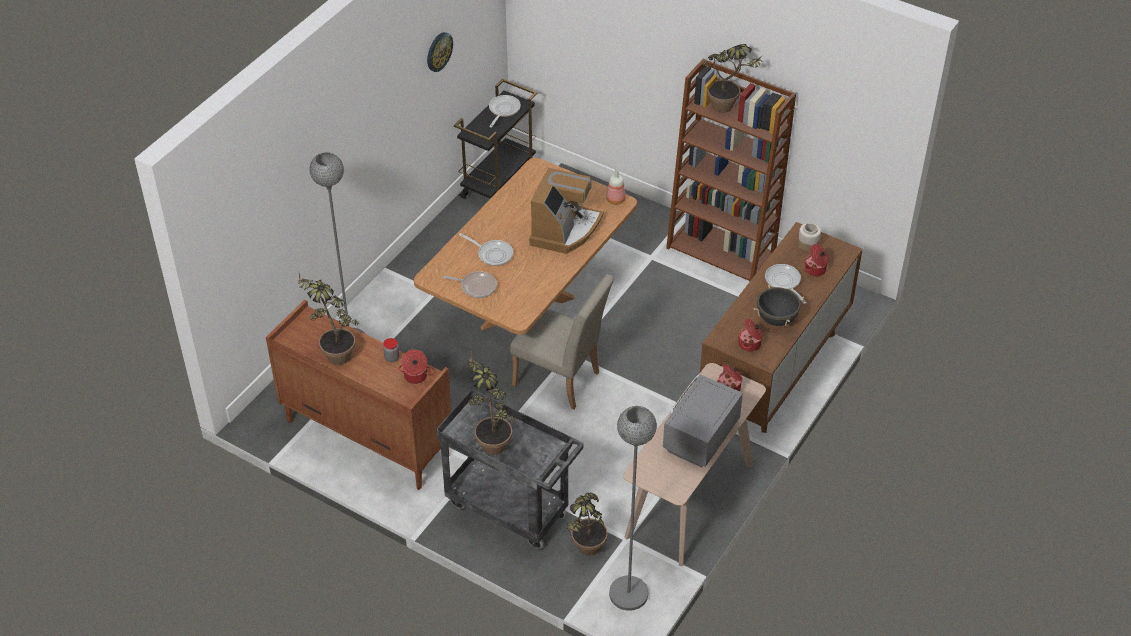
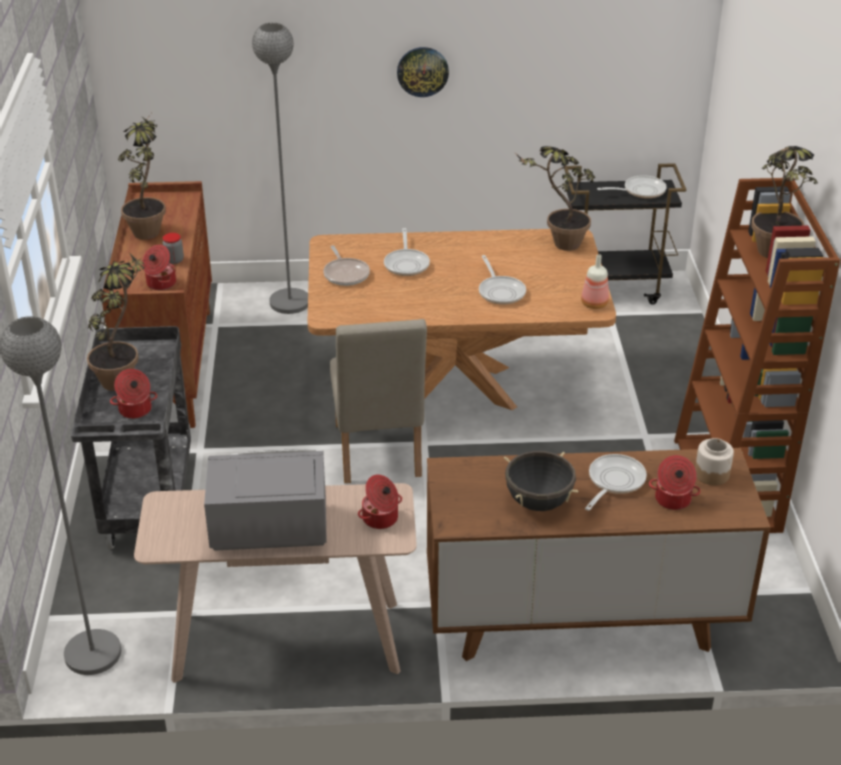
camera: 55 degrees right, 10 degrees down
(439, 51) = (561, 50): wall clock -> wall clock (422, 71)
(564, 230) = (500, 291): coffee machine -> frying pan
(585, 553) = (131, 589): potted plant -> potted plant (557, 245)
(750, 344) = (466, 498): cooking pot -> cooking pot (135, 410)

